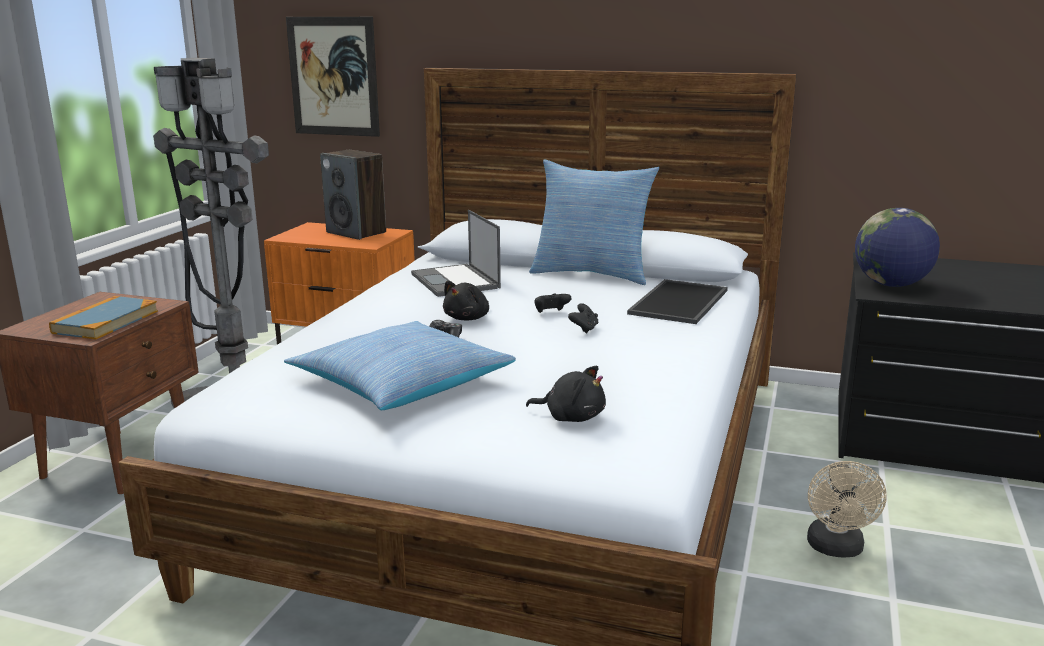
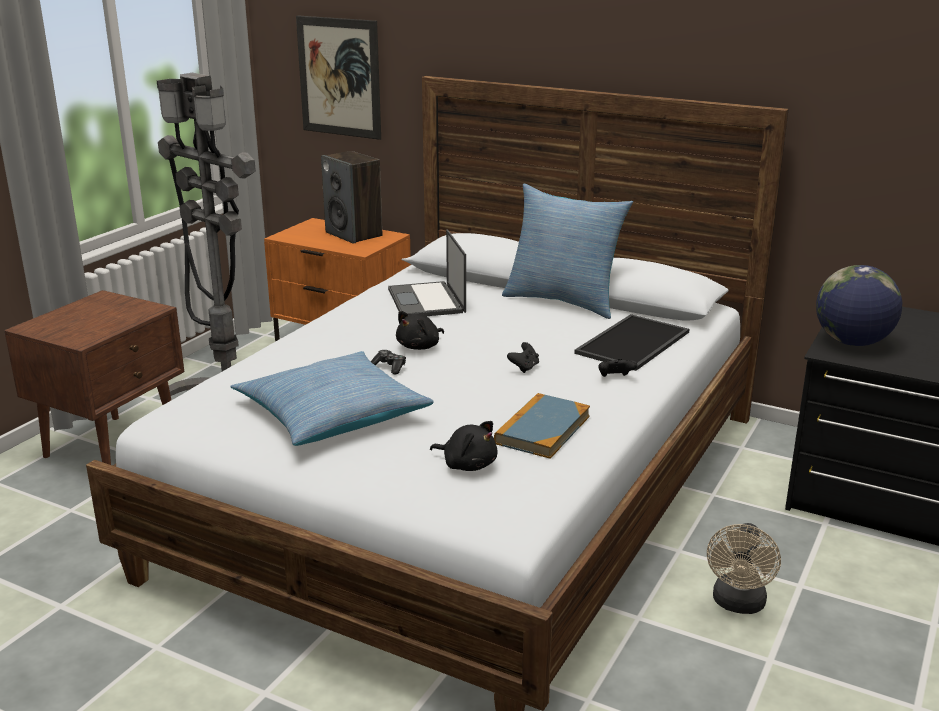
camera: 10 degrees right, 5 degrees up
(105, 322) = (99, 325): book -> book (542, 429)
(551, 313) = (501, 346): black game controller -> black game controller (615, 378)

